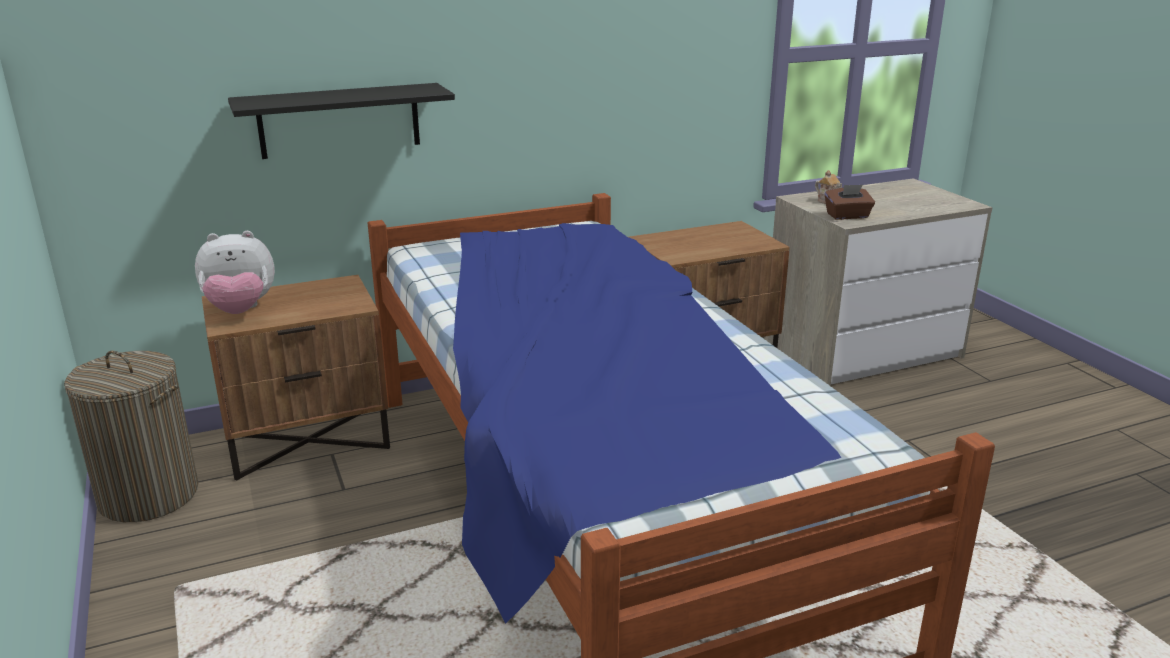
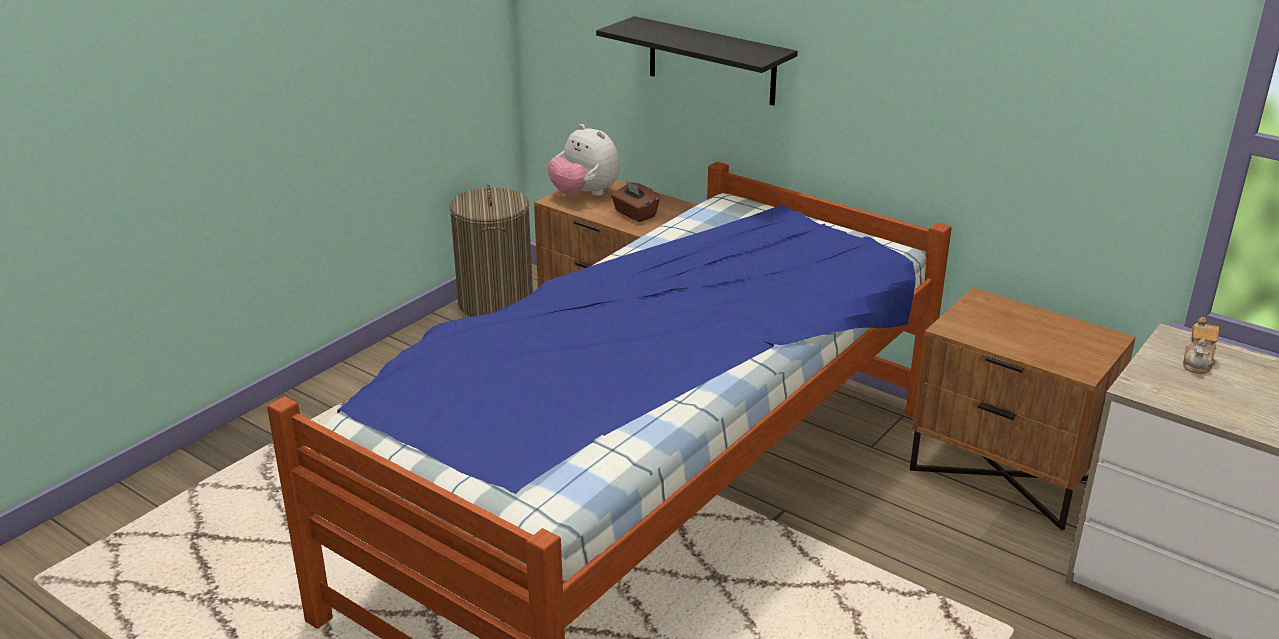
camera: 60 degrees right, 5 degrees up
(847, 216) = (1159, 383): brown tissue box -> brown tissue box (635, 214)

